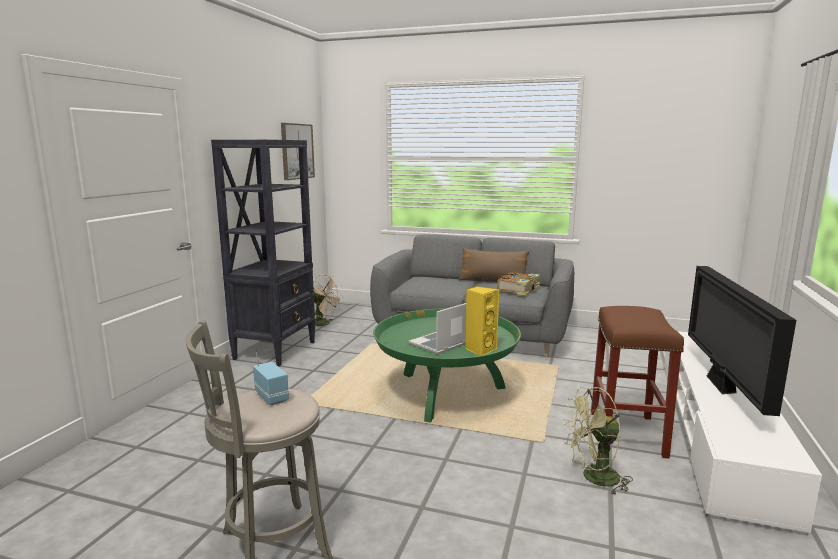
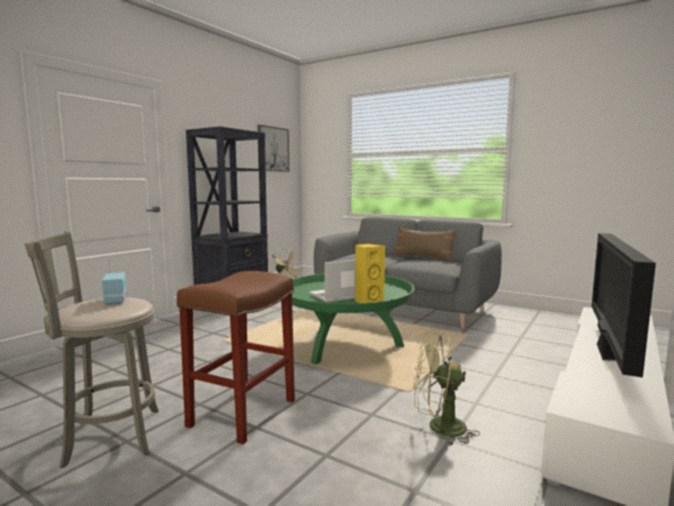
camera: 15 degrees right, 5 degrees down
(519, 289) = (440, 263): book -> none
(627, 434) = (501, 396): brown stool -> brown stool (242, 414)

